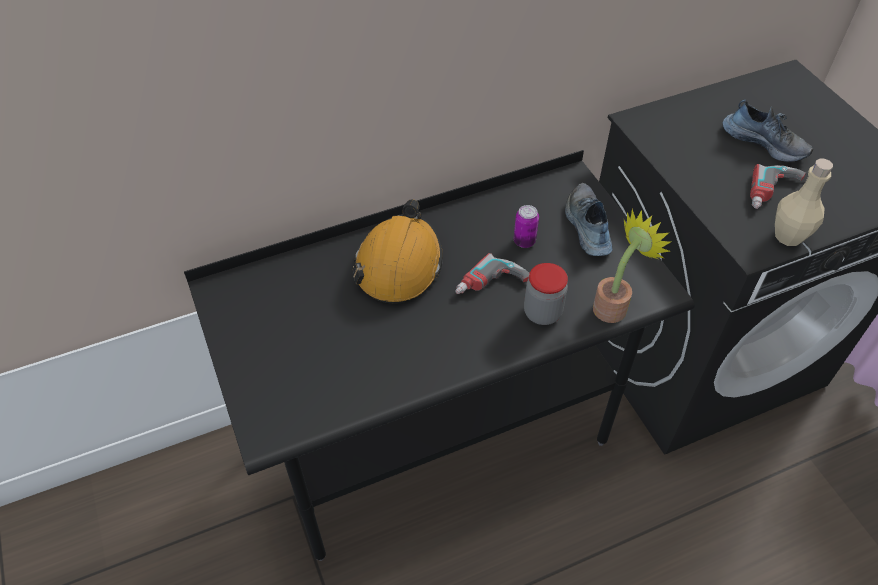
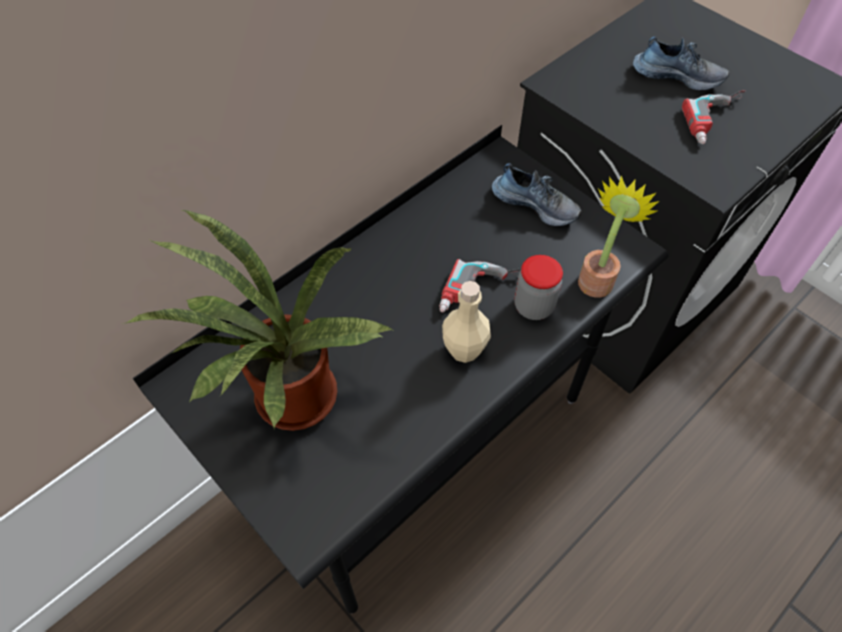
camera: 20 degrees left, 5 degrees up
(299, 330) = (292, 404): none -> potted plant
(399, 264) = (367, 297): orange hard hat -> none
(524, 241) = (482, 236): can -> none
(586, 227) = (536, 204): shoe -> shoe turned 150 degrees clockwise
(788, 236) = (742, 164): beige bottle -> beige bottle (464, 350)

